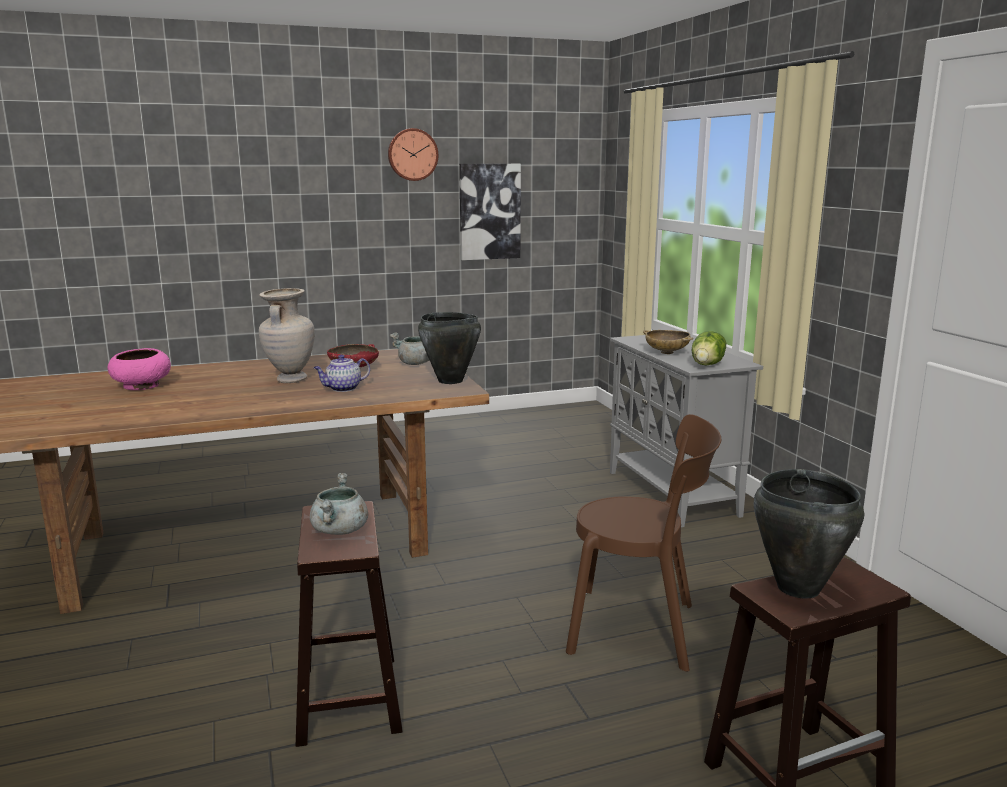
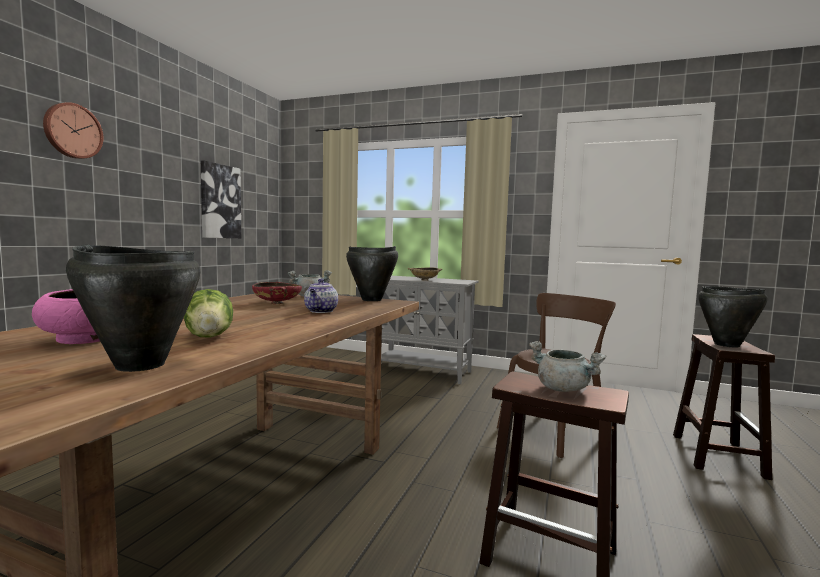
camera: 50 degrees left, 10 degrees down
(99, 415) = (140, 365): none -> black cooking pot
(290, 380) = (251, 313): beige vase -> none
(412, 154) = (167, 145): wall clock -> wall clock (72, 131)
(708, 364) = (460, 281): lettuce -> lettuce (210, 336)

